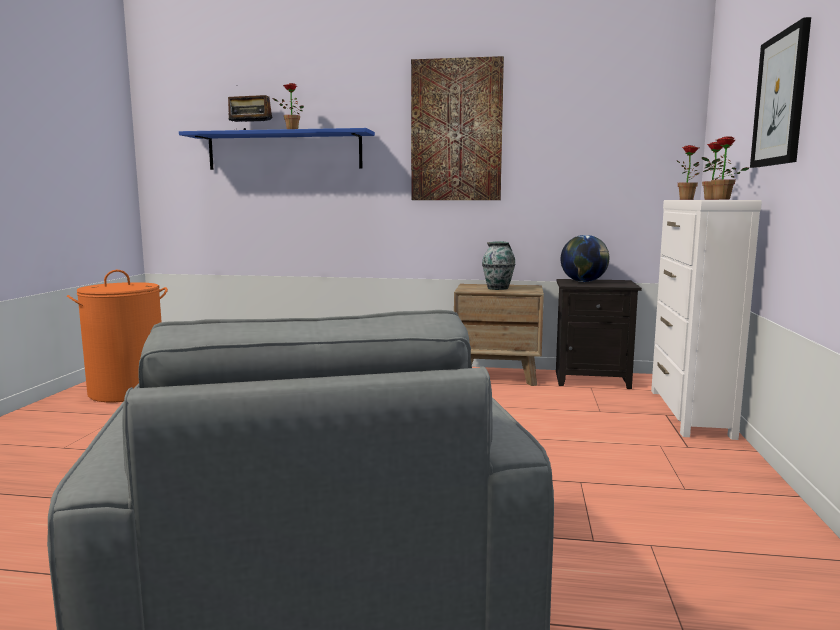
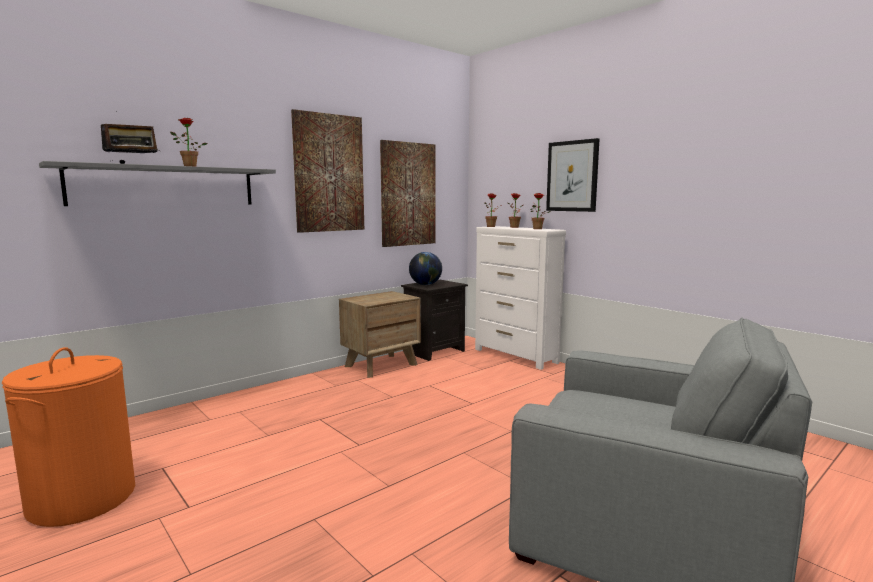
camera: 50 degrees left, 0 degrees up
(284, 151) = (165, 186): blue shelf -> grey shelf
(498, 288) = (381, 298): vase -> none
(578, 154) = (408, 194): none -> picture

